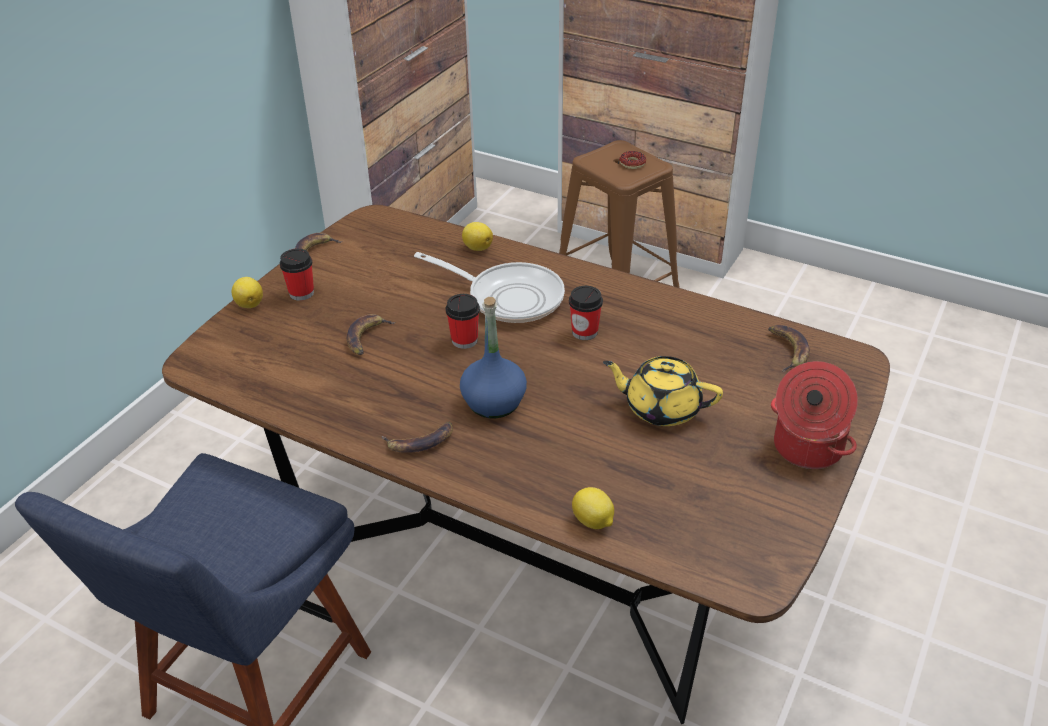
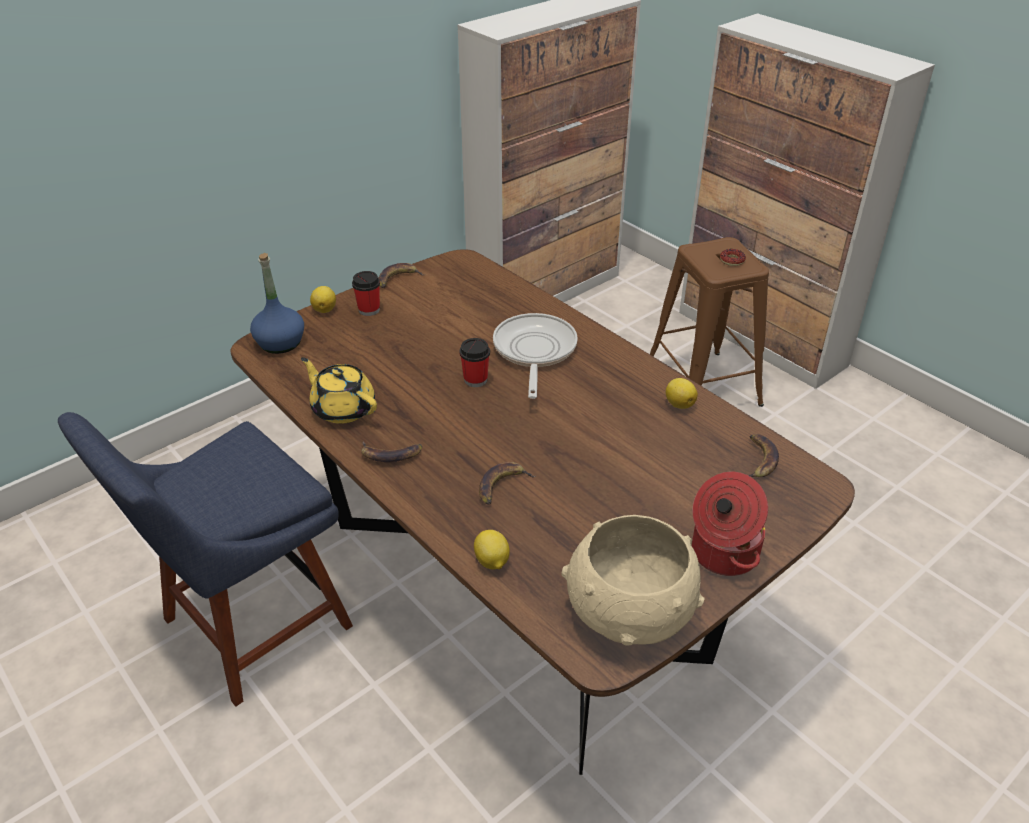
camera: 20 degrees right, 0 degrees up
(367, 337) = (398, 358): banana -> banana (502, 486)
(477, 247) = (532, 304): lemon -> lemon (679, 404)
(494, 402) = (469, 438): blue bottle -> blue bottle (280, 343)
(508, 297) = (534, 352): frying pan -> frying pan turned 135 degrees counterclockwise
(584, 332) = (581, 398): cup -> none
(661, 408) = (609, 481): yellow teapot -> yellow teapot (343, 408)
(755, 530) = (629, 612): none -> beige bowl

